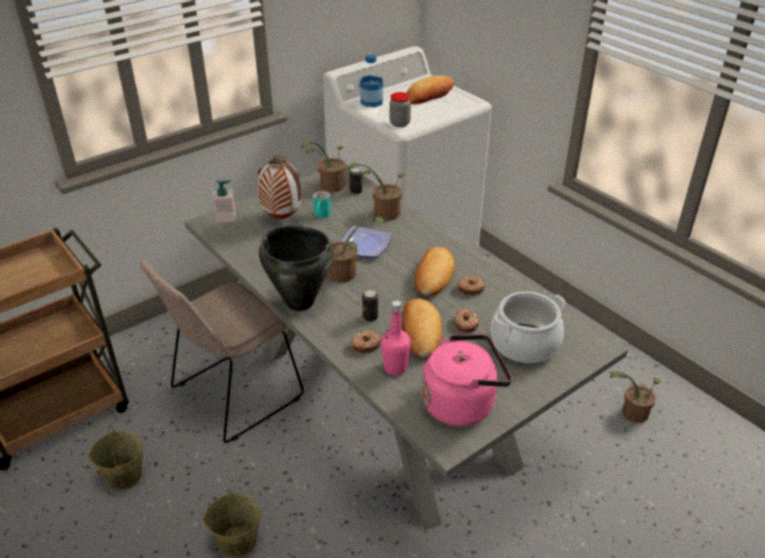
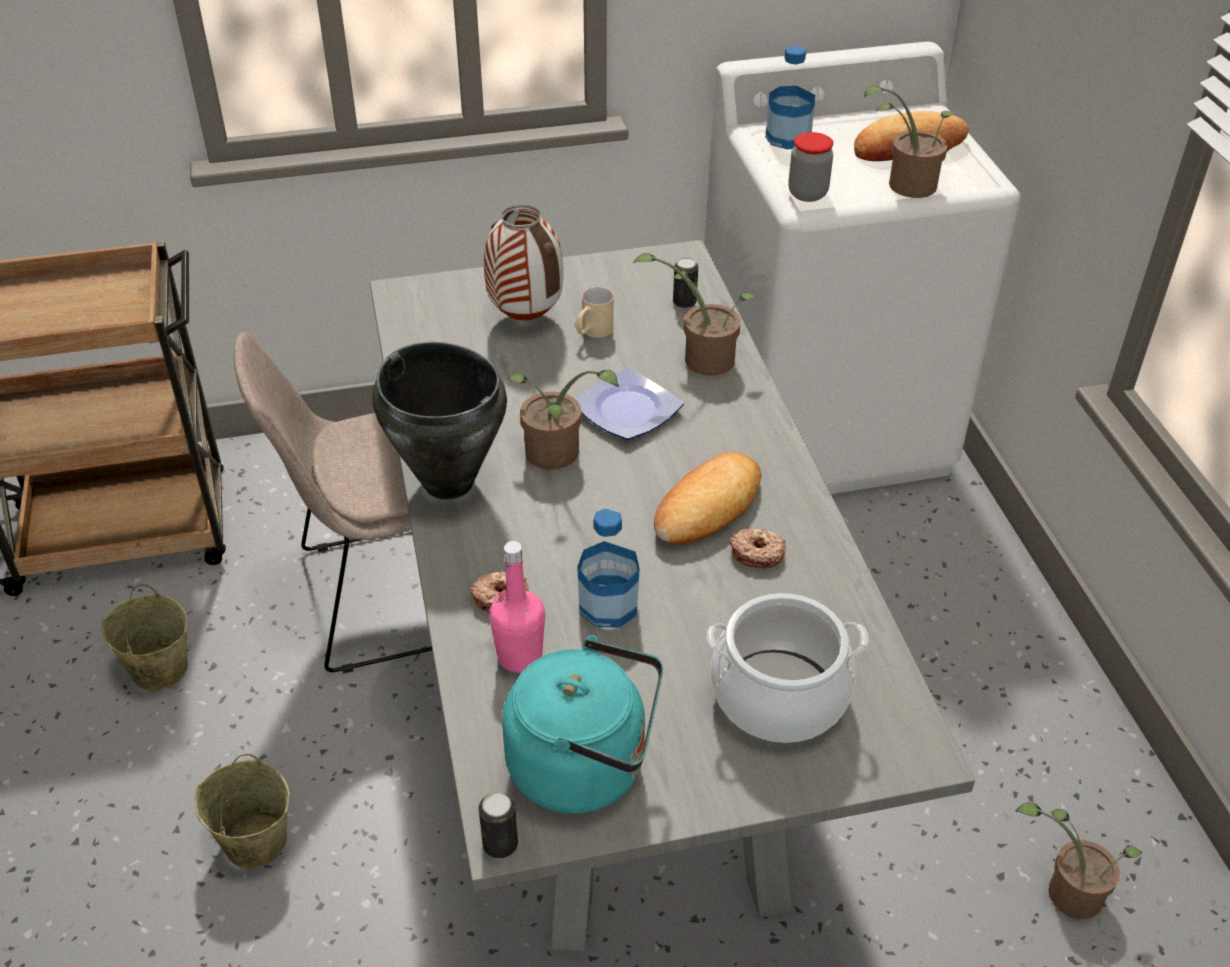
camera: 25 degrees right, 5 degrees up
(226, 217) = (438, 290): soap dispenser -> none
(321, 216) = (592, 333): turquoise mug -> beige mug
(329, 187) = (643, 282): potted plant -> potted plant (905, 186)
(370, 317) = (543, 548): can -> can (500, 844)
(420, 332) = (608, 605): bread -> bottle
(462, 403) = (586, 766): pink kettle -> turquoise kettle
(466, 323) = (700, 618): donut -> none

